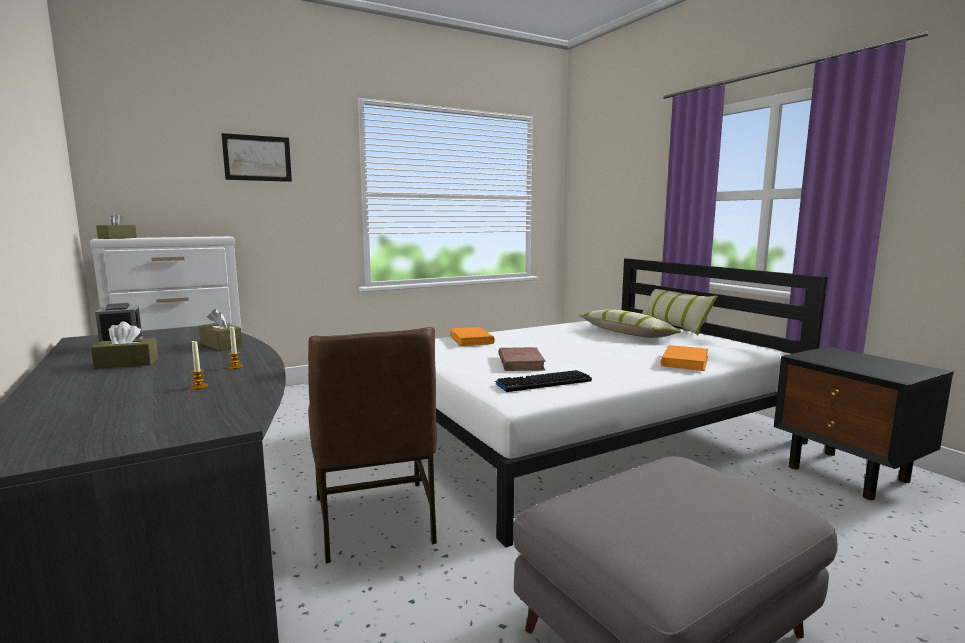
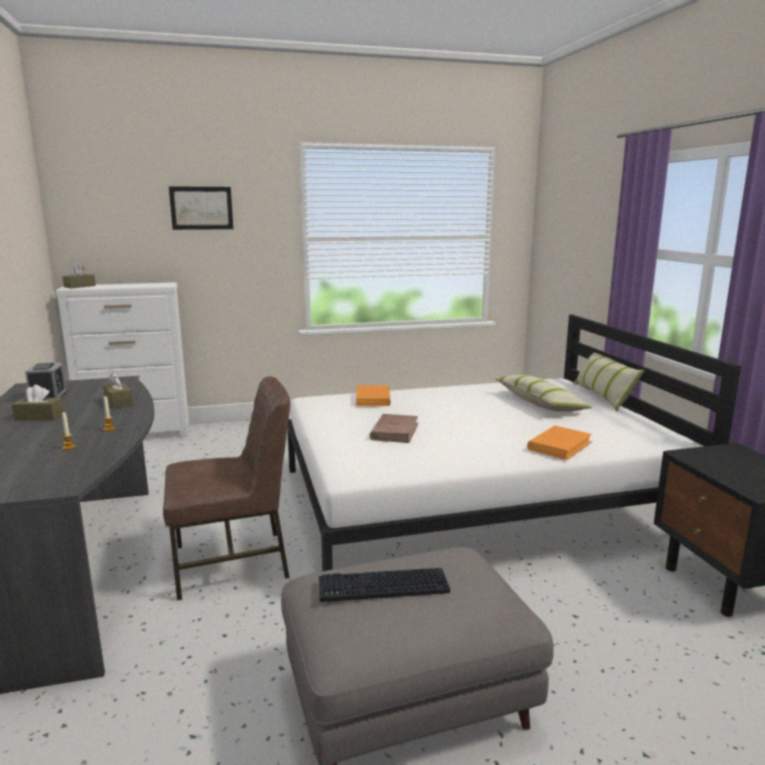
camera: 15 degrees right, 5 degrees up
(375, 520) = (234, 562): brown chair -> brown chair turned 105 degrees counterclockwise
(542, 382) = (392, 457): keyboard -> keyboard (383, 586)

